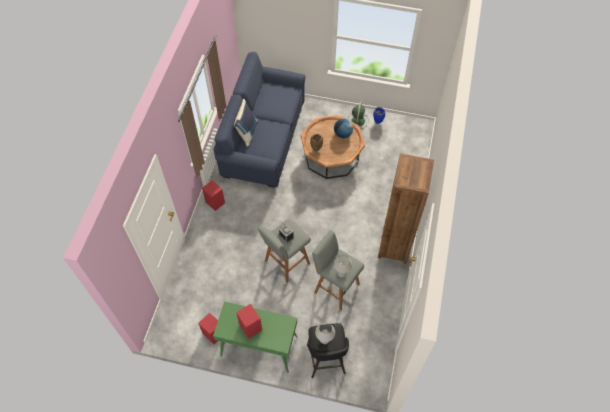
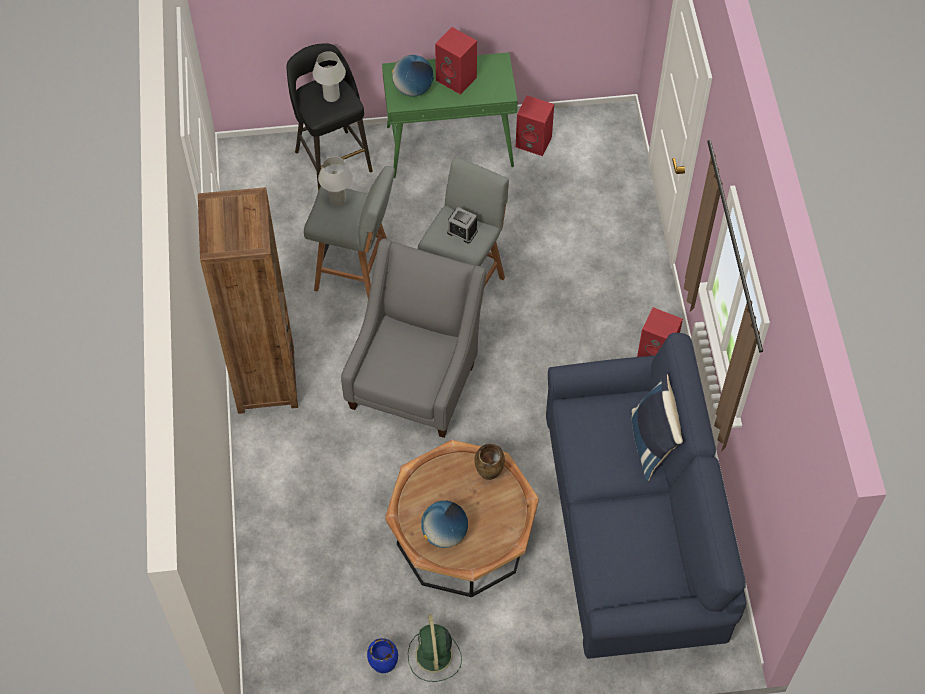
camera: 160 degrees right, 0 degrees up
(277, 328) = (413, 89): none -> globe
(326, 225) = (416, 378): none -> grey armchair

